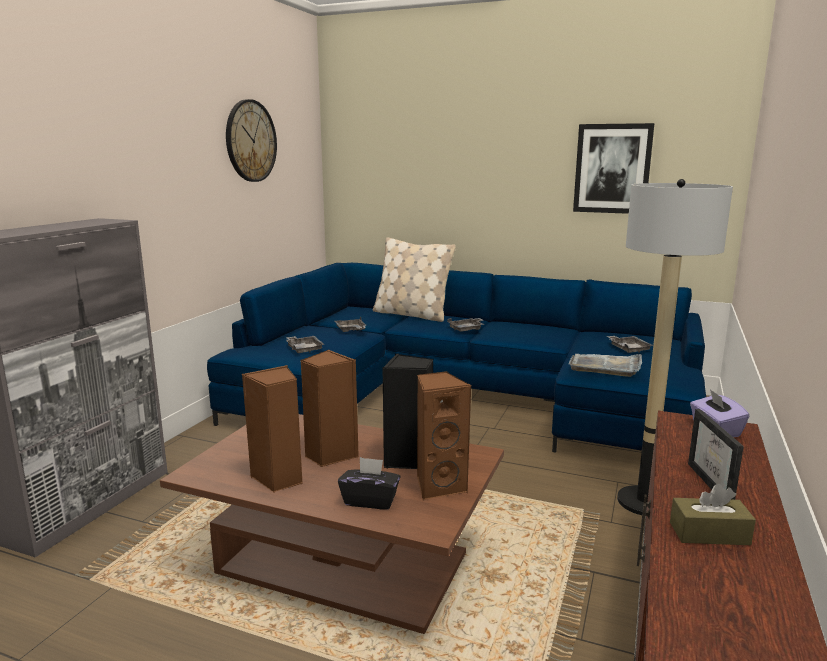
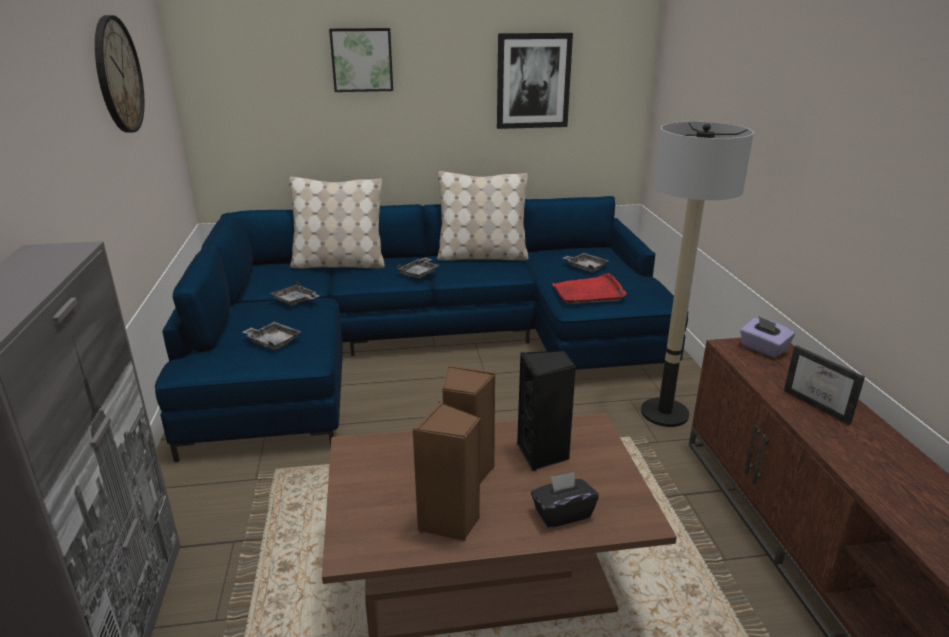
camera: 30 degrees left, 10 degrees up
(439, 486) = (600, 474): brown speaker -> none
(458, 146) = (362, 60): none -> picture
(537, 327) = (482, 256): none -> beige pillow
(605, 366) = (588, 292): grey tray -> red tray
(709, 533) = (863, 454): brown tissue box -> none

